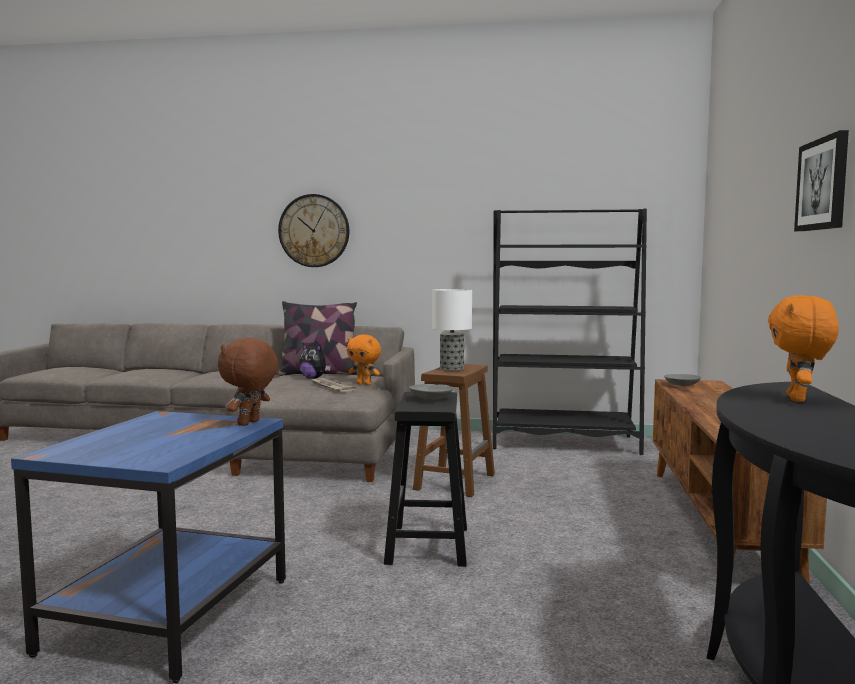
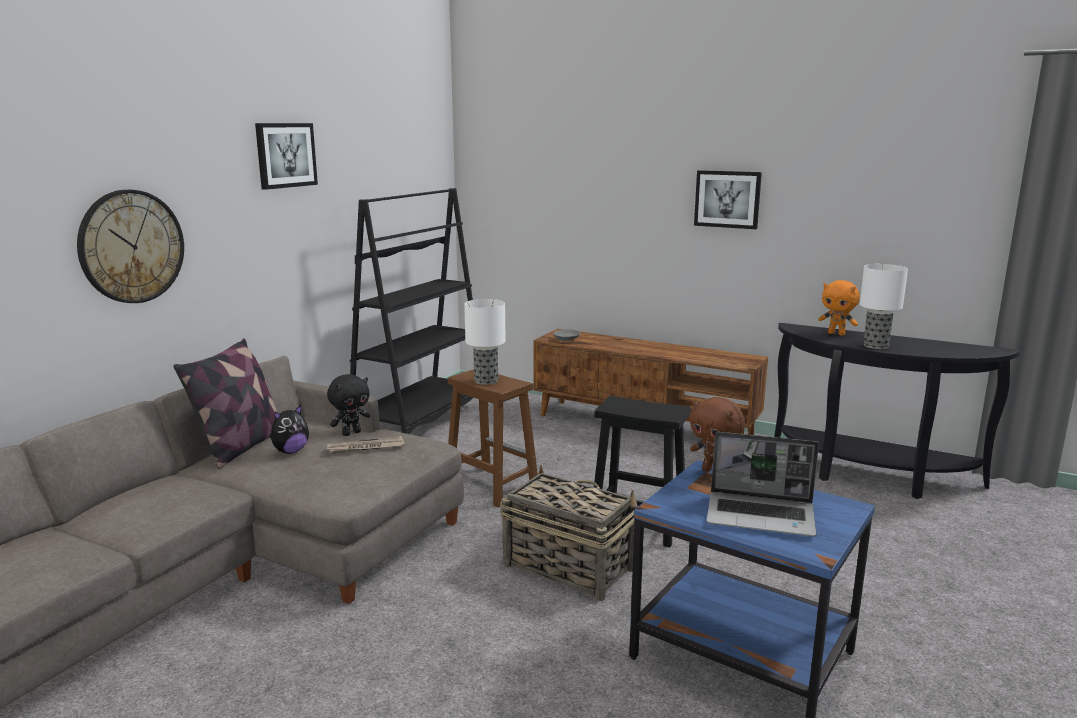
camera: 70 degrees left, 10 degrees up
(139, 438) = (761, 516): none -> laptop
(316, 526) = (567, 566): none -> basket
(364, 384) = (351, 433): orange plush toy -> black plush toy
(431, 398) = (633, 405): grey bowl -> none
(453, 175) = (285, 155): none -> picture
(763, 414) = (876, 346): none -> table lamp

